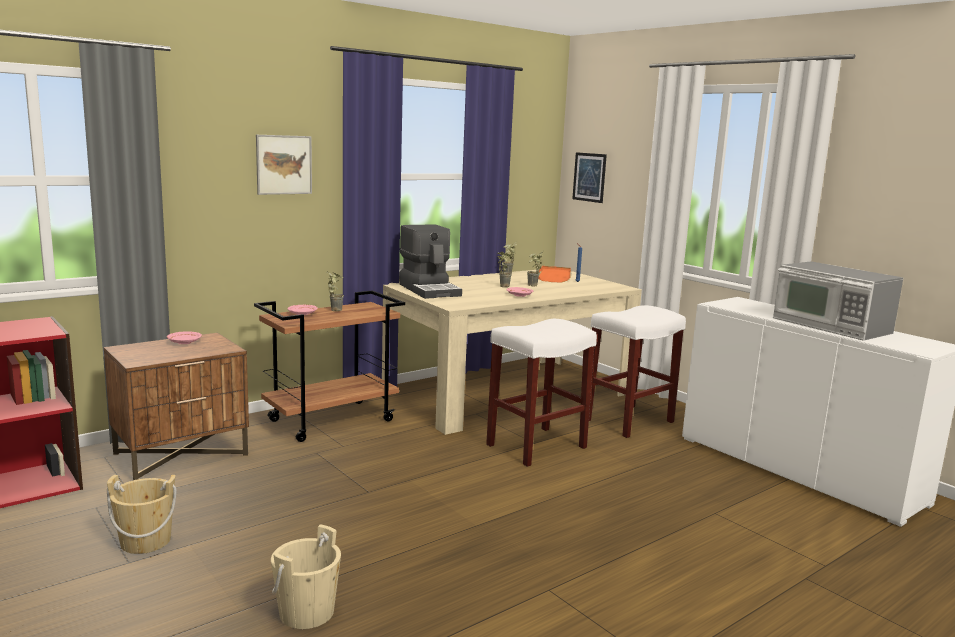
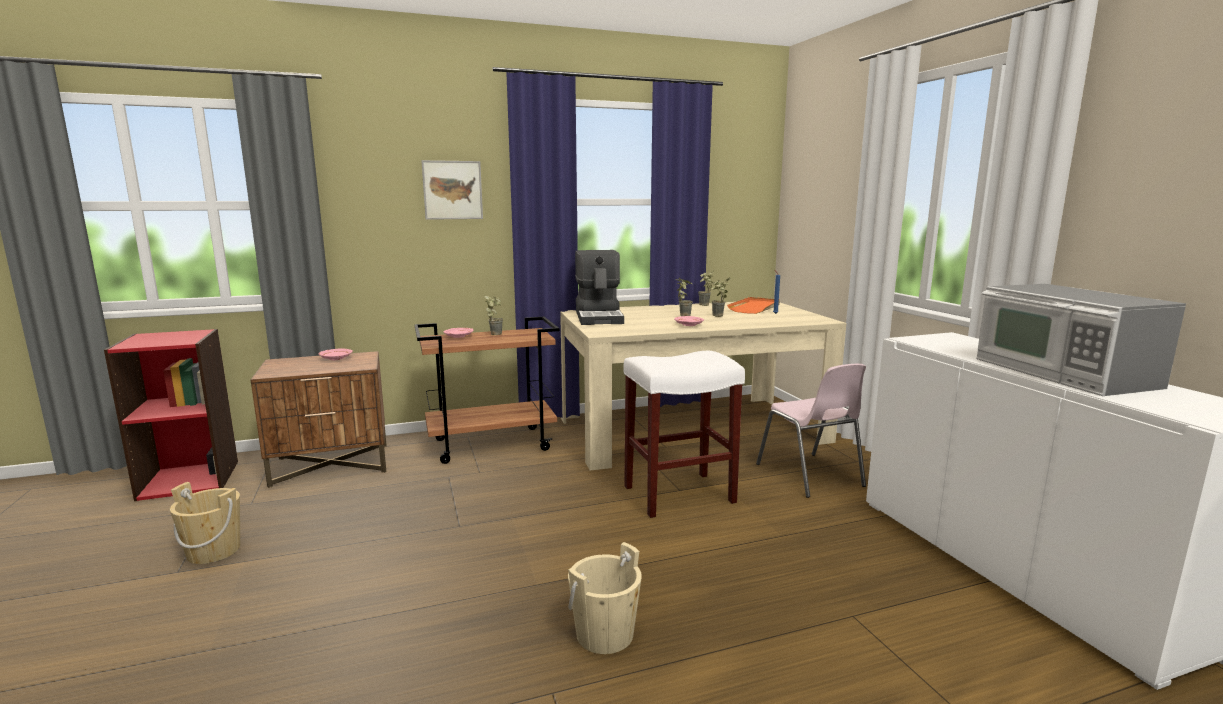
camera: 20 degrees right, 0 degrees up
(306, 612) = (267, 666): beige bucket -> beige bucket (605, 634)
(589, 177) = (804, 199): picture -> none
(628, 421) = (810, 475): white stool -> pink chair

